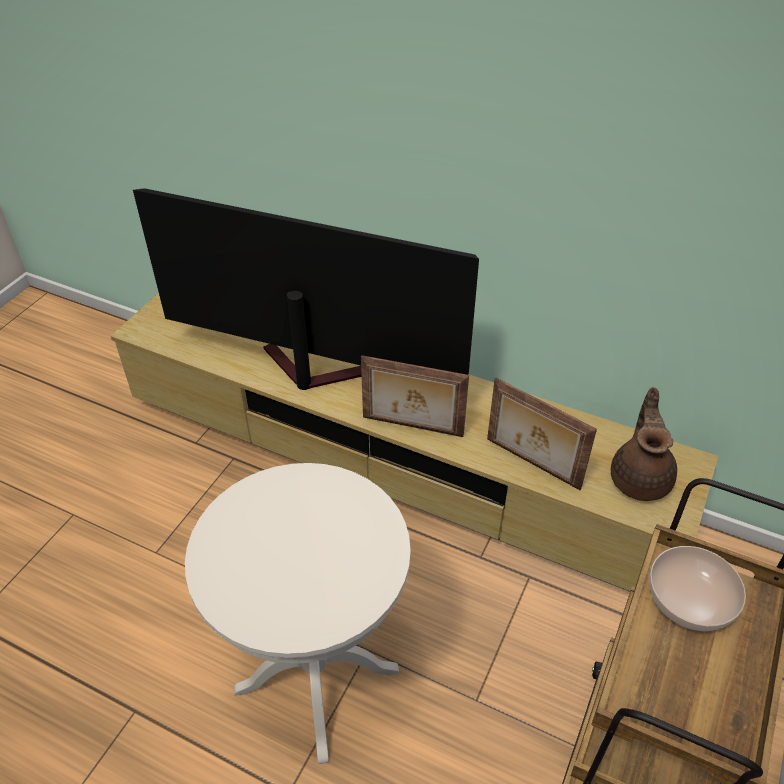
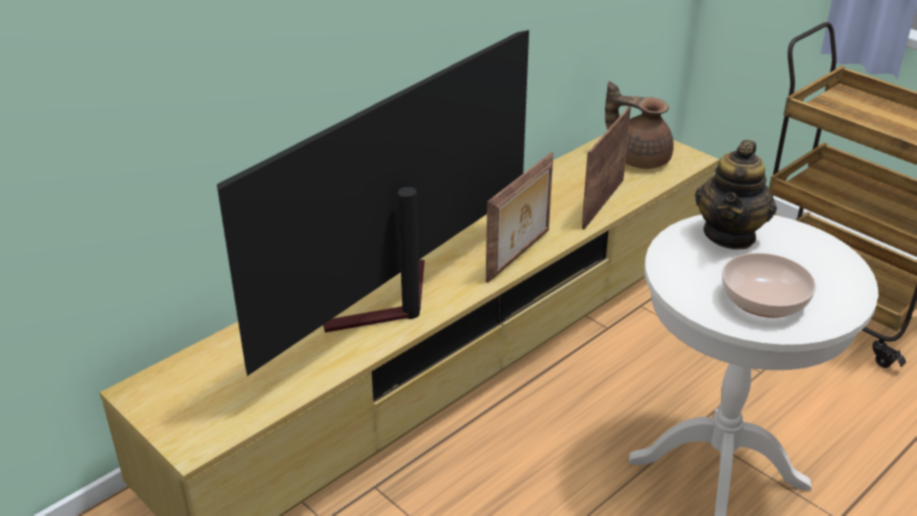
camera: 70 degrees left, 10 degrees down
(353, 518) = (730, 235): none -> teapot
(531, 464) = (601, 203): picture frame -> picture frame turned 150 degrees clockwise
(689, 598) = (844, 113): bowl -> bowl (762, 301)

